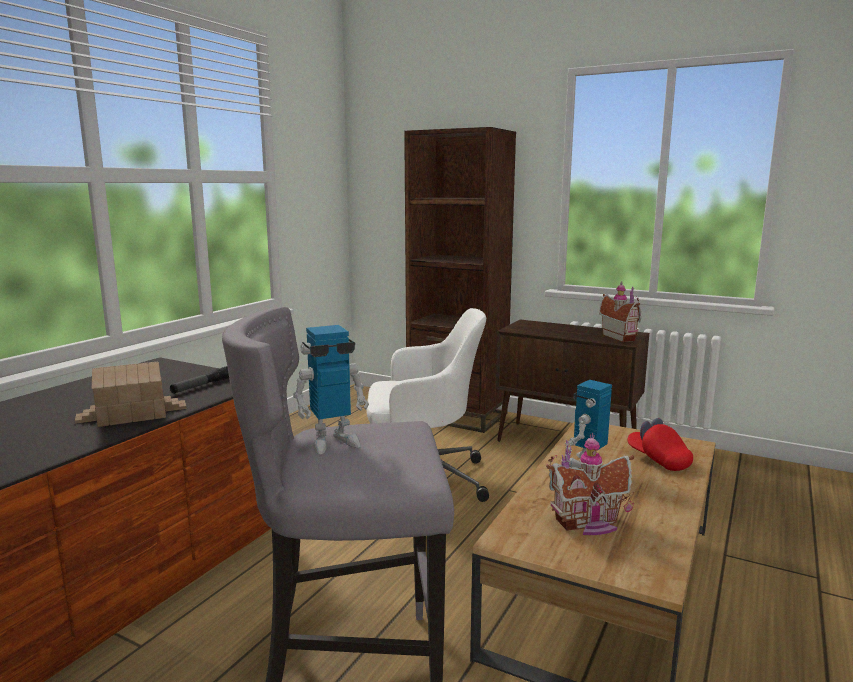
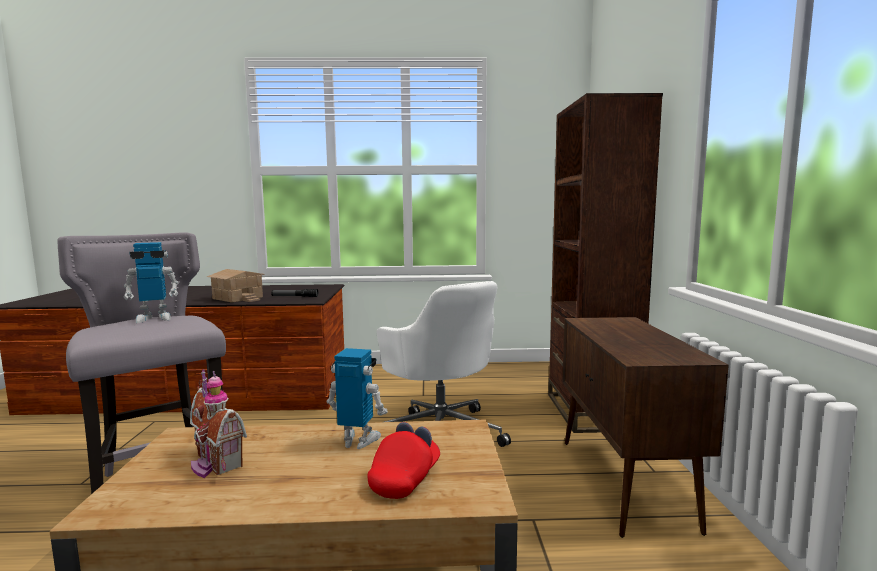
camera: 60 degrees right, 5 degrees down
(333, 442) = (154, 318): toy robot -> toy robot turned 60 degrees counterclockwise
(620, 337) = (657, 355): toy house -> none

